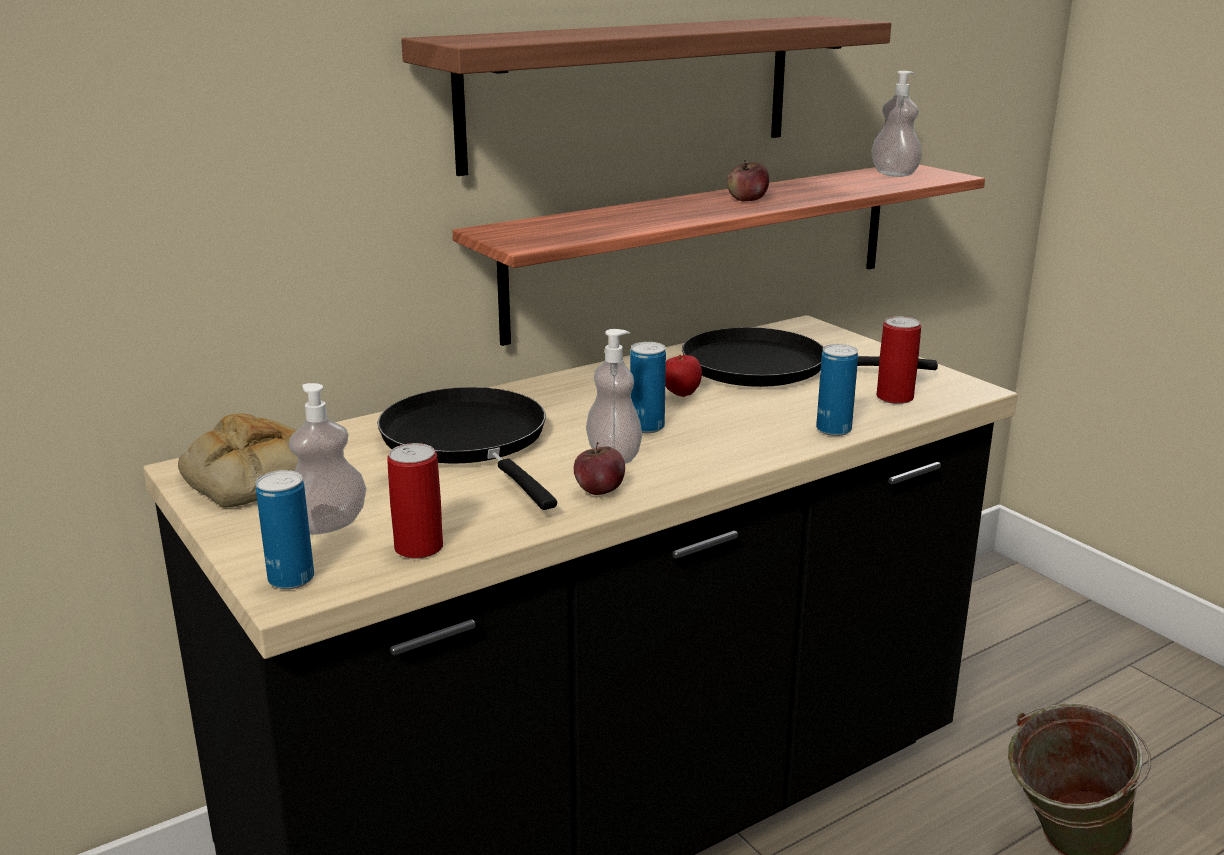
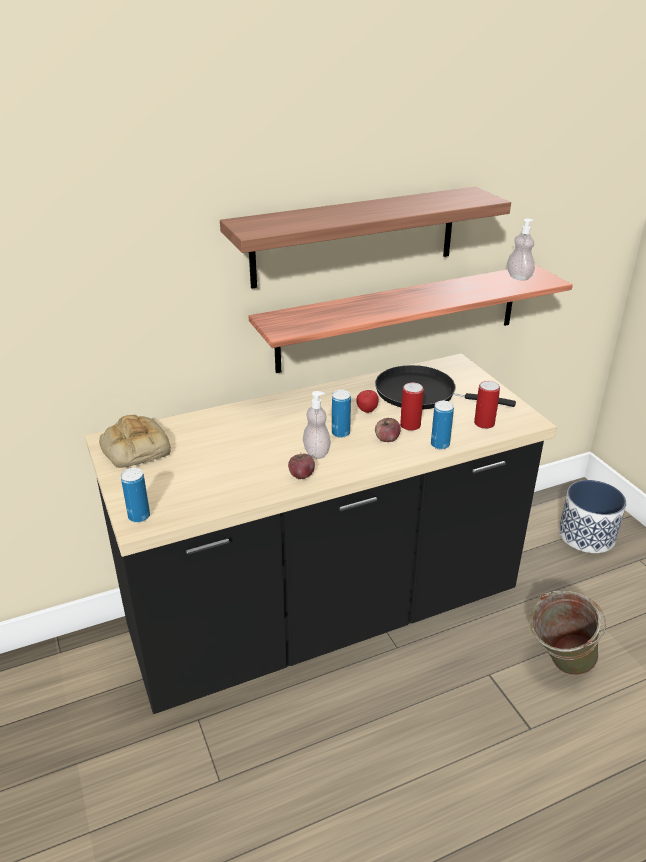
camera: 10 degrees right, 10 degrees up
(328, 525) = (163, 484): soap dispenser -> none
(419, 548) = (202, 503): can -> can (410, 425)
(469, 441) = (246, 434): black frying pan -> none
(747, 200) = (419, 298): apple -> apple (387, 439)
(1031, 637) = (587, 536): none -> planter

